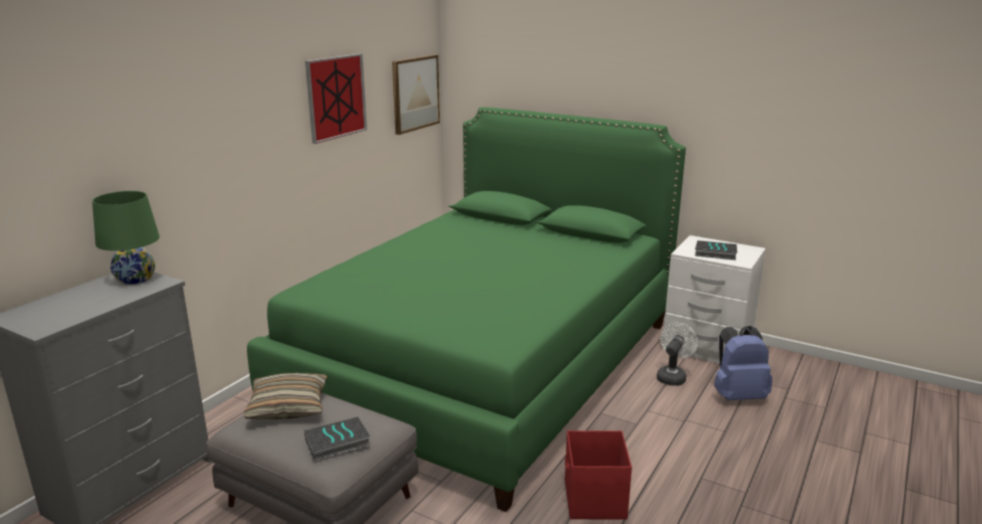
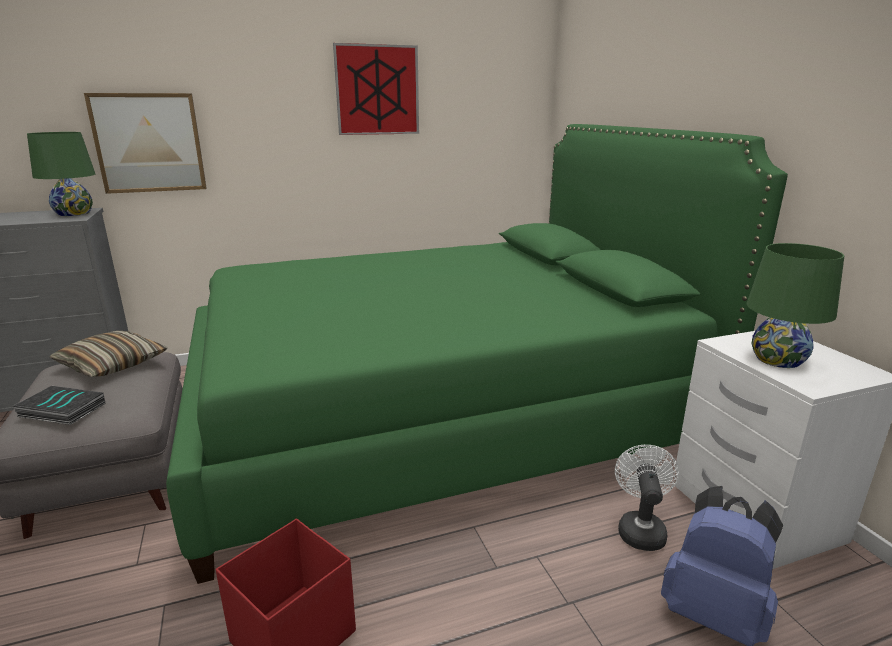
camera: 40 degrees right, 0 degrees up
(415, 93) = (504, 105): picture -> picture (149, 143)
(672, 376) = (640, 529): white fan -> white fan turned 60 degrees counterclockwise
(715, 254) = (777, 359): book -> green table lamp

